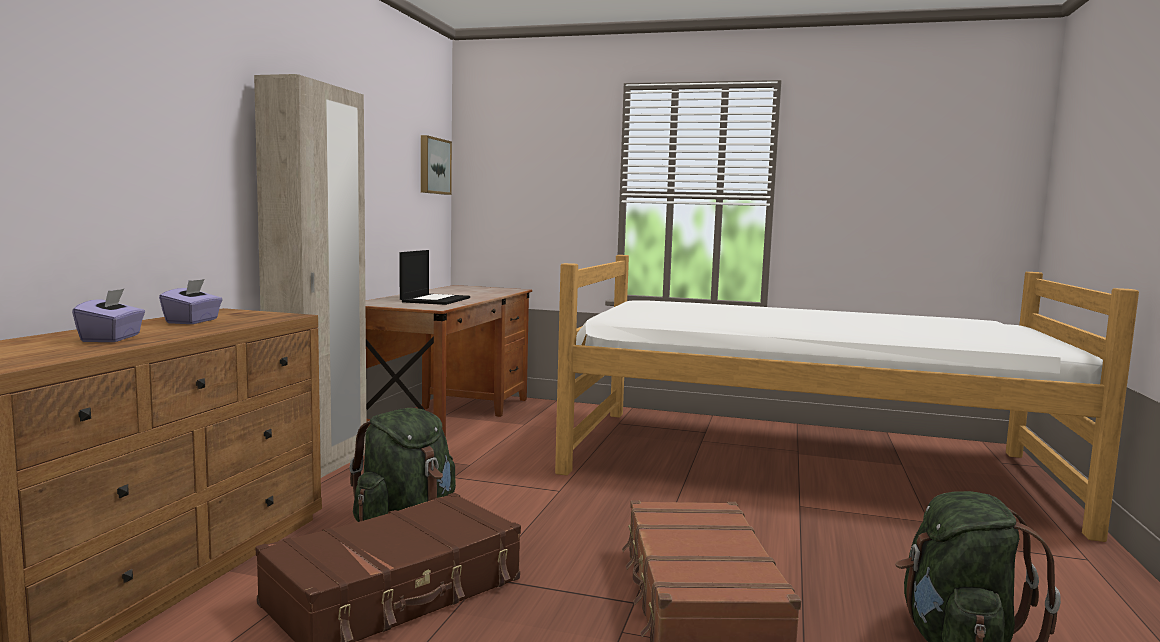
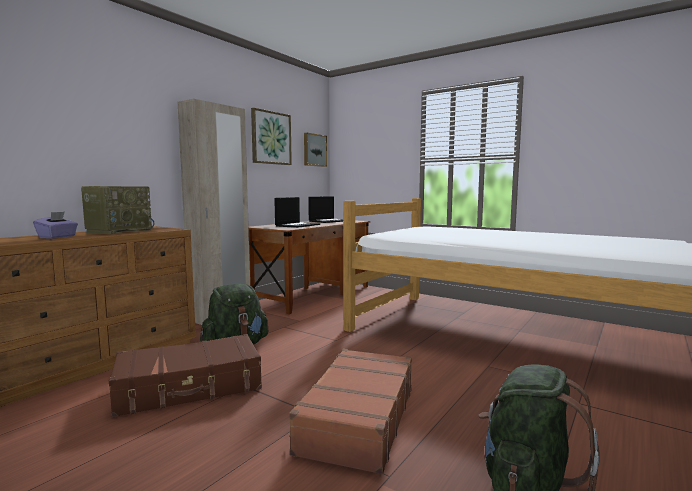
camera: 20 degrees right, 0 degrees up
(193, 321) = (119, 231): purple tissue box -> radio
(378, 144) = (271, 138): none -> picture
(466, 290) = (329, 221): none -> laptop

